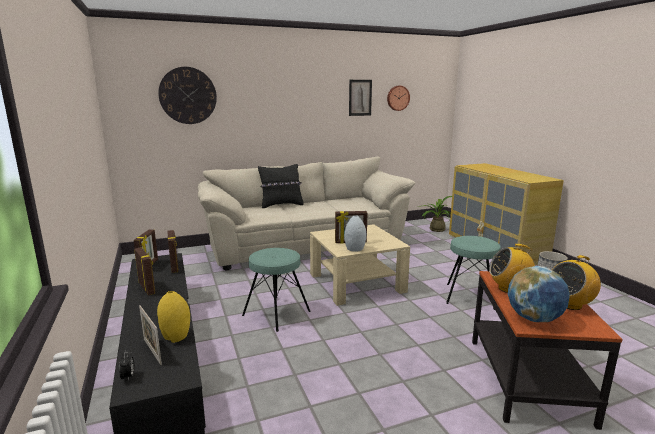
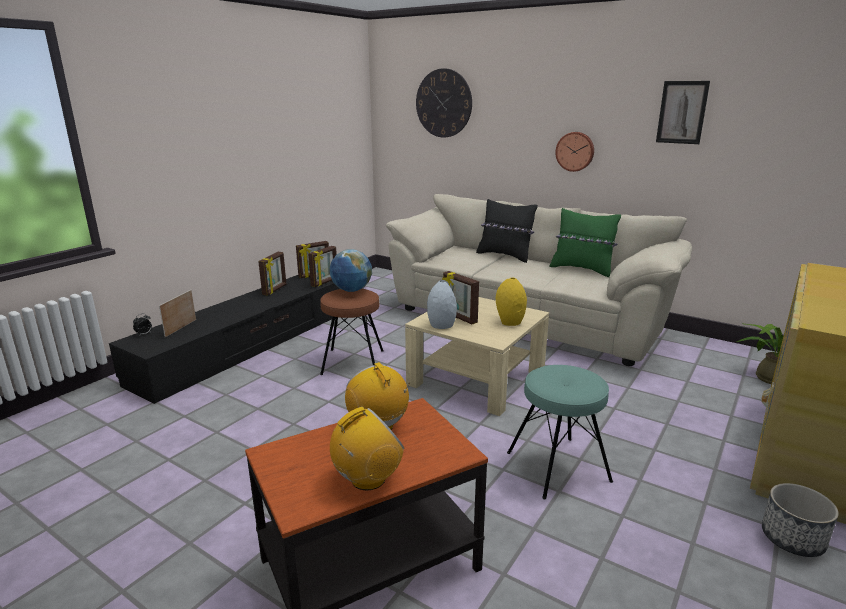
camera: 55 degrees right, 5 degrees up
(175, 337) = (207, 327): yellow vase -> yellow vase (510, 322)
(276, 313) = (353, 362): turquoise stool -> brown stool
(336, 200) = (582, 269): none -> green pillow
(397, 98) = (766, 115): wall clock -> wall clock (575, 151)
(534, 319) = (293, 456): globe -> globe (351, 290)
(569, 304) = (367, 479): radio -> radio turned 120 degrees clockwise

